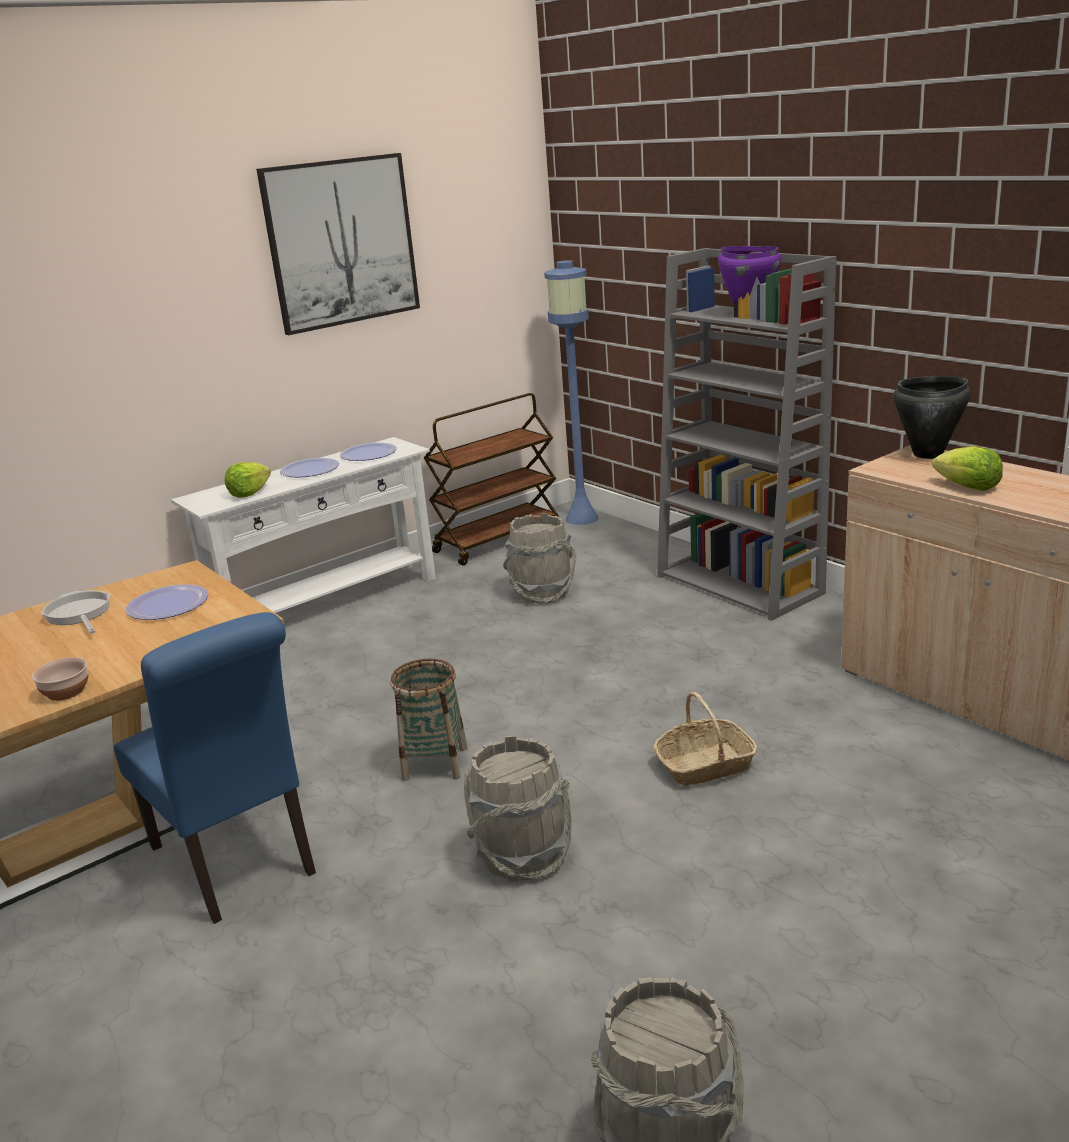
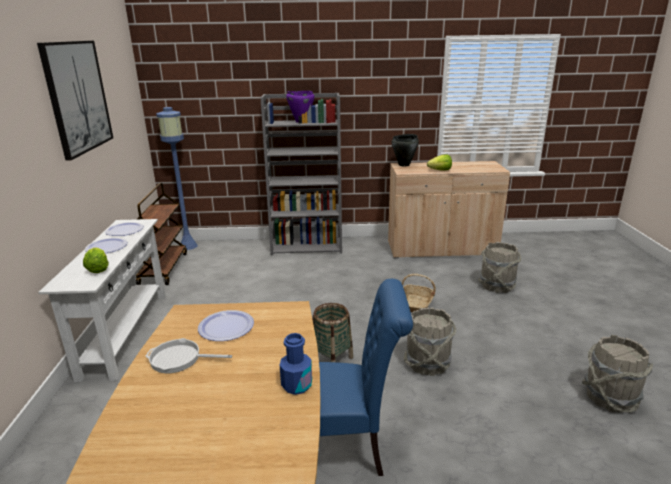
camera: 55 degrees left, 0 degrees up
(66, 691) = (296, 385): bowl -> blue bottle
(543, 593) = (234, 279): grey bucket -> grey bucket (497, 286)

